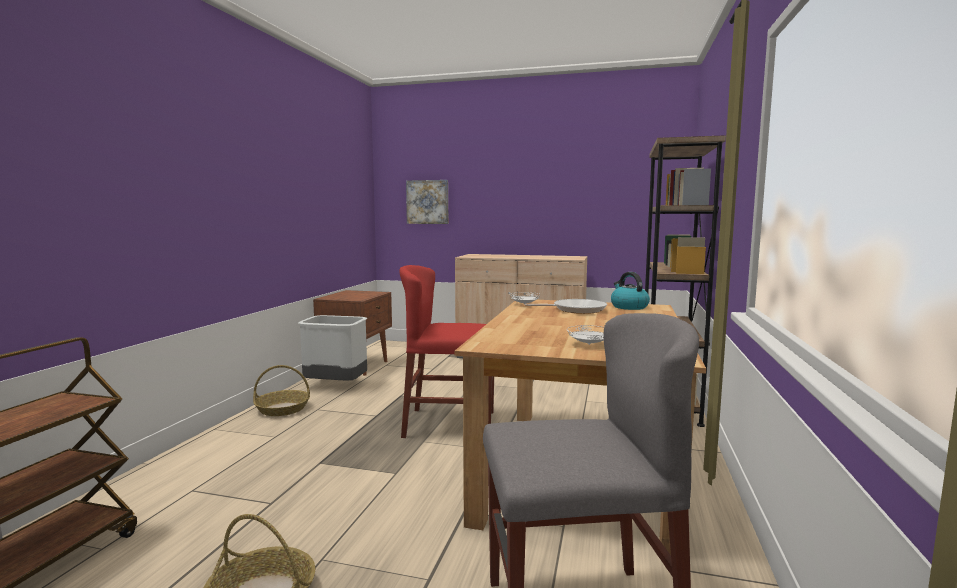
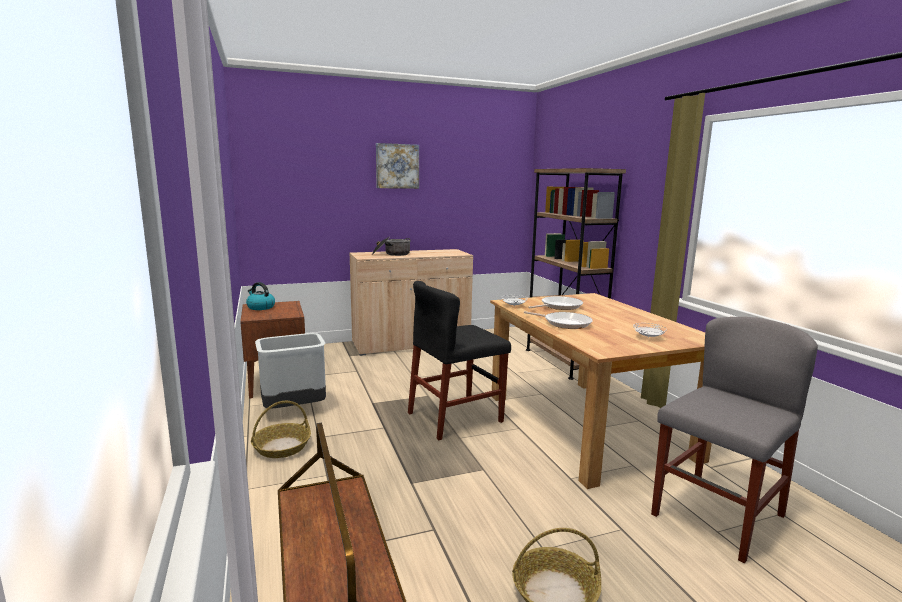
camera: 35 degrees left, 5 degrees up
(427, 202) = (301, 200): picture -> picture (397, 166)
(450, 424) = (455, 417): red chair -> black chair
(501, 256) = (391, 254): none -> cooking pot
(529, 321) = (565, 323): none -> frying pan
(628, 307) = (579, 298): kettle -> kettle (260, 307)

